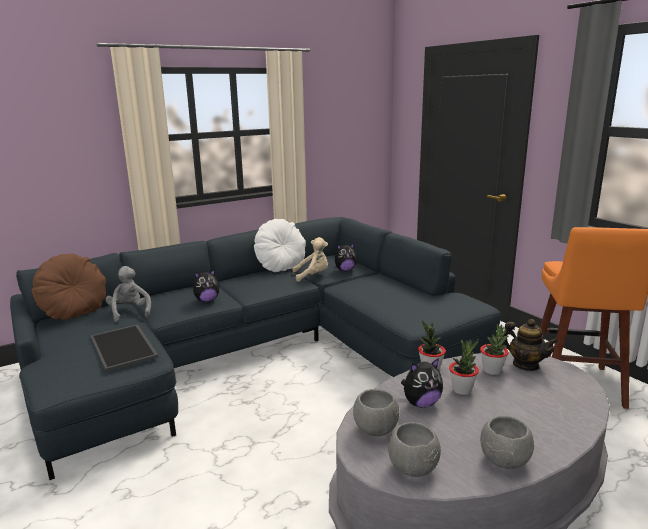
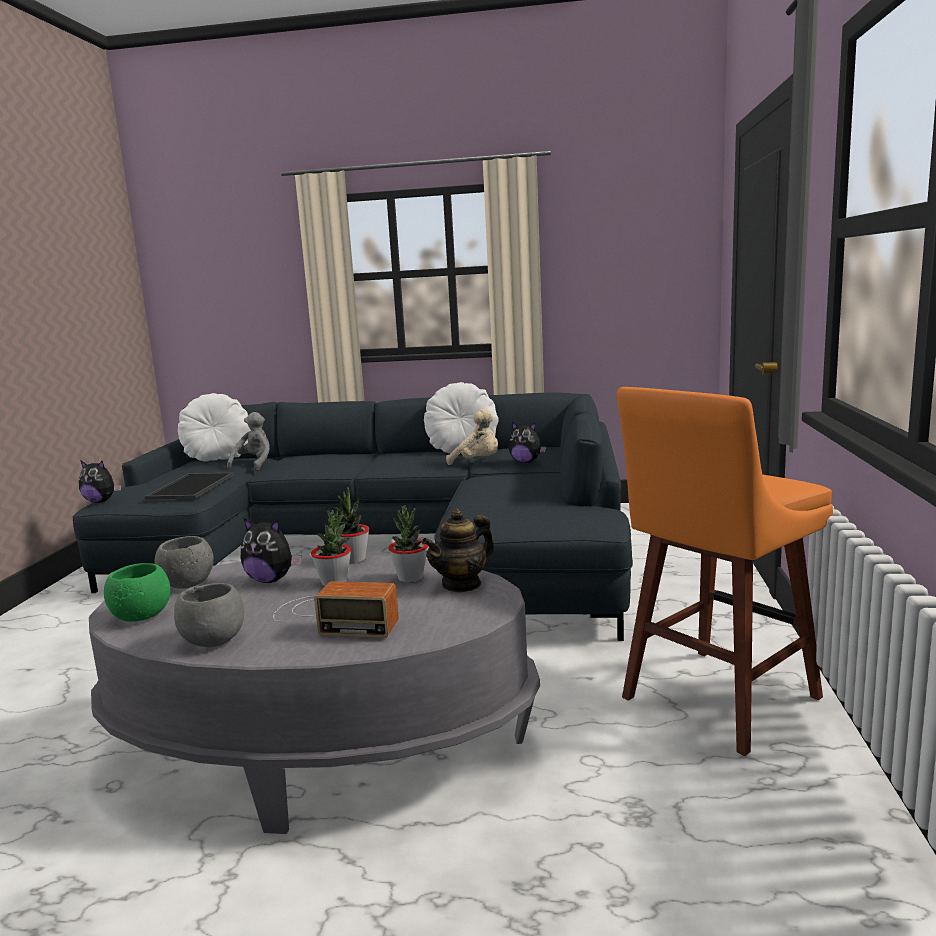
camera: 40 degrees right, 5 degrees down
(75, 314) = (219, 459): brown pillow -> white pillow
(207, 300) = (327, 465): plush toy -> plush toy (101, 501)
(413, 467) = (142, 616): grey bowl -> green bowl
(521, 413) = (332, 617): none -> radio
(525, 365) = (462, 584): teapot -> teapot turned 60 degrees clockwise

